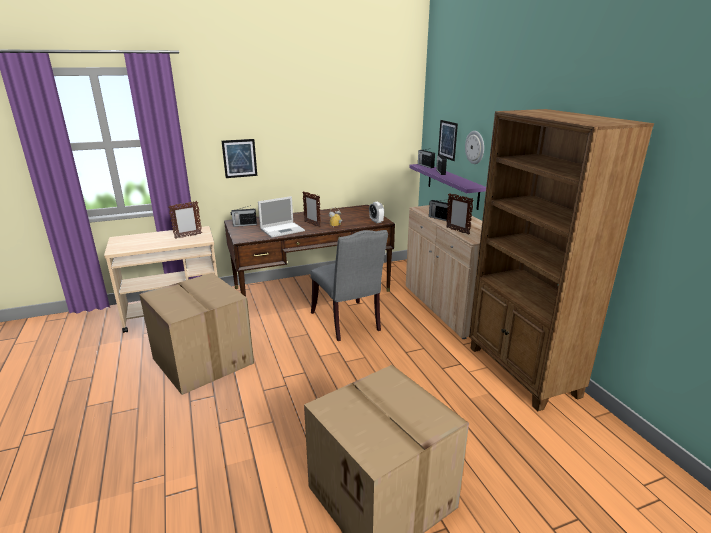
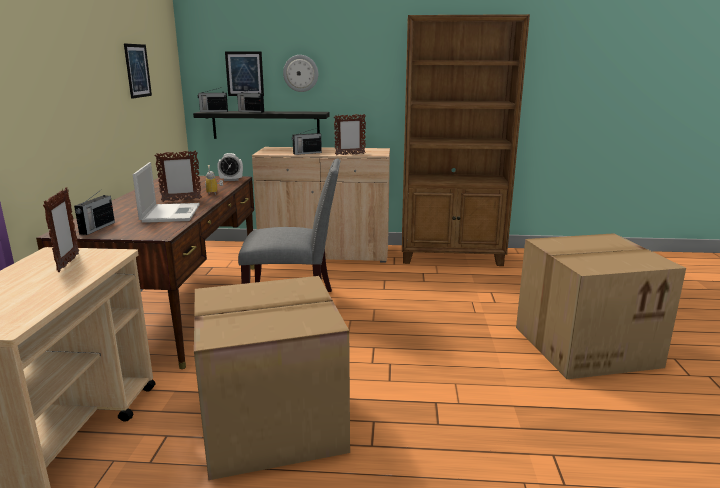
camera: 65 degrees left, 5 degrees down
(239, 158) = (35, 113): picture -> picture (137, 70)
(452, 185) = (265, 125): purple shelf -> black shelf

